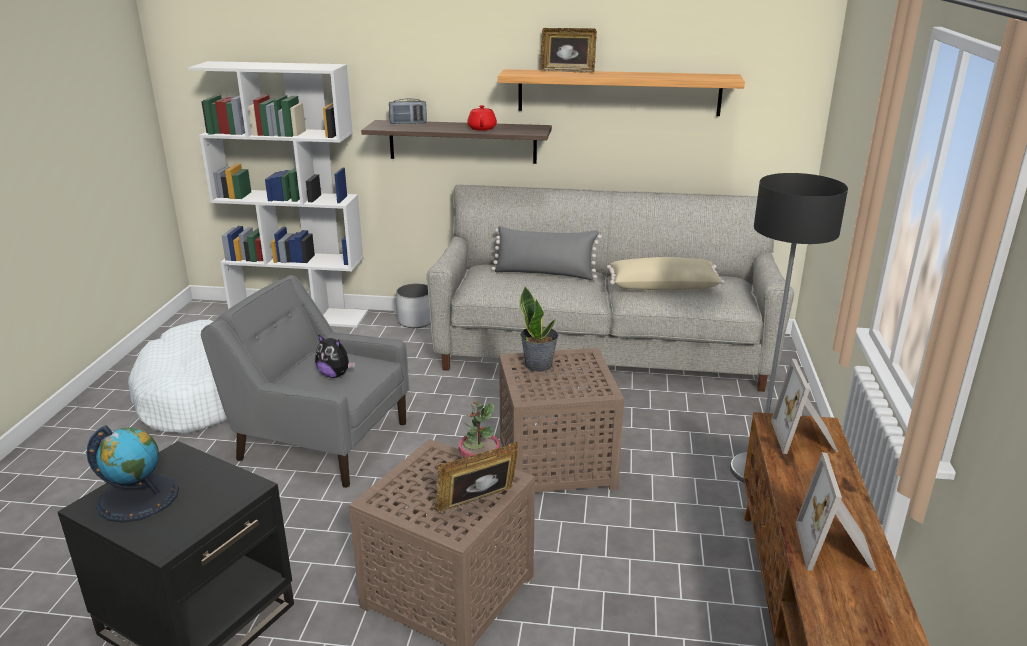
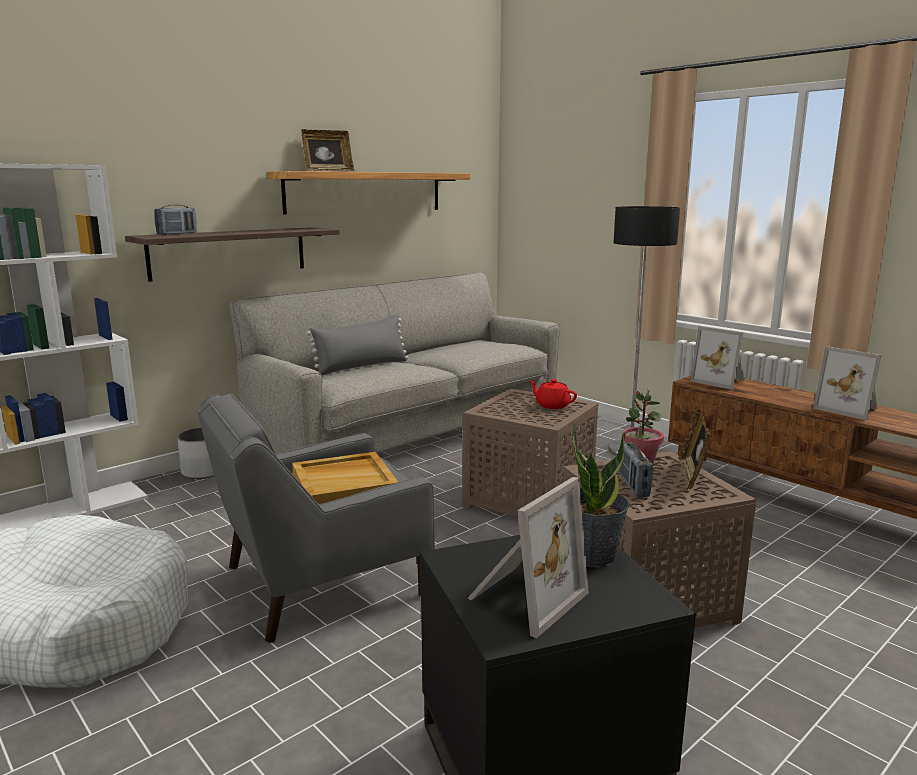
camera: 50 degrees left, 10 degrees down
(138, 497) = (523, 597): globe -> picture frame
(335, 375) = (345, 483): plush toy -> beige tray
(422, 483) = (633, 485): none -> radio
(482, 128) = (266, 231): red teapot -> red teapot (552, 405)
(538, 365) = (505, 407): potted plant -> potted plant (591, 555)
(663, 286) = (462, 351): beige pillow -> none

